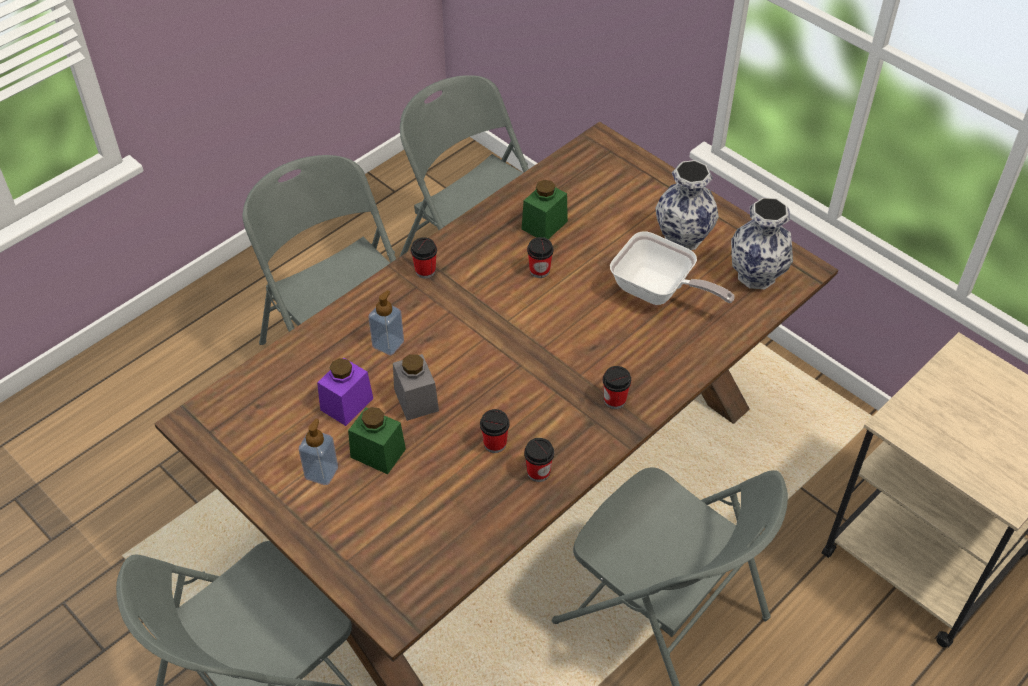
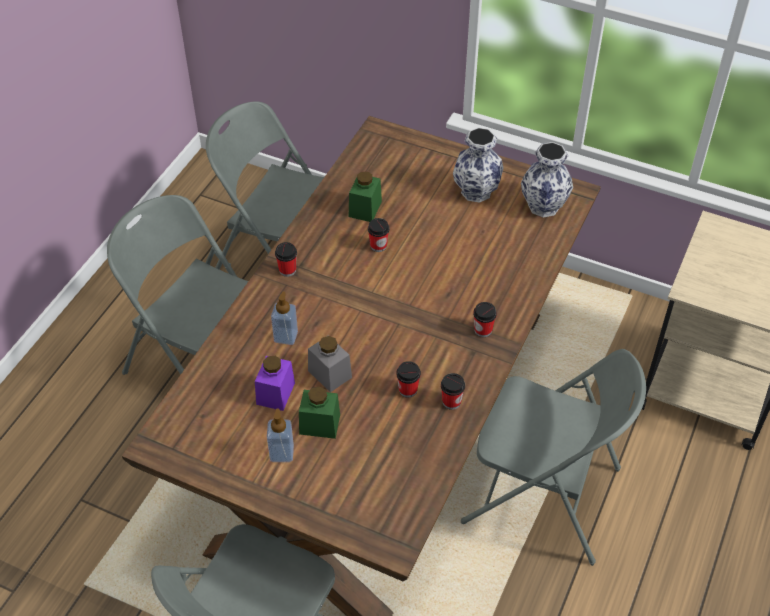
camera: 20 degrees left, 0 degrees up
(658, 292) = (477, 238): frying pan -> none

